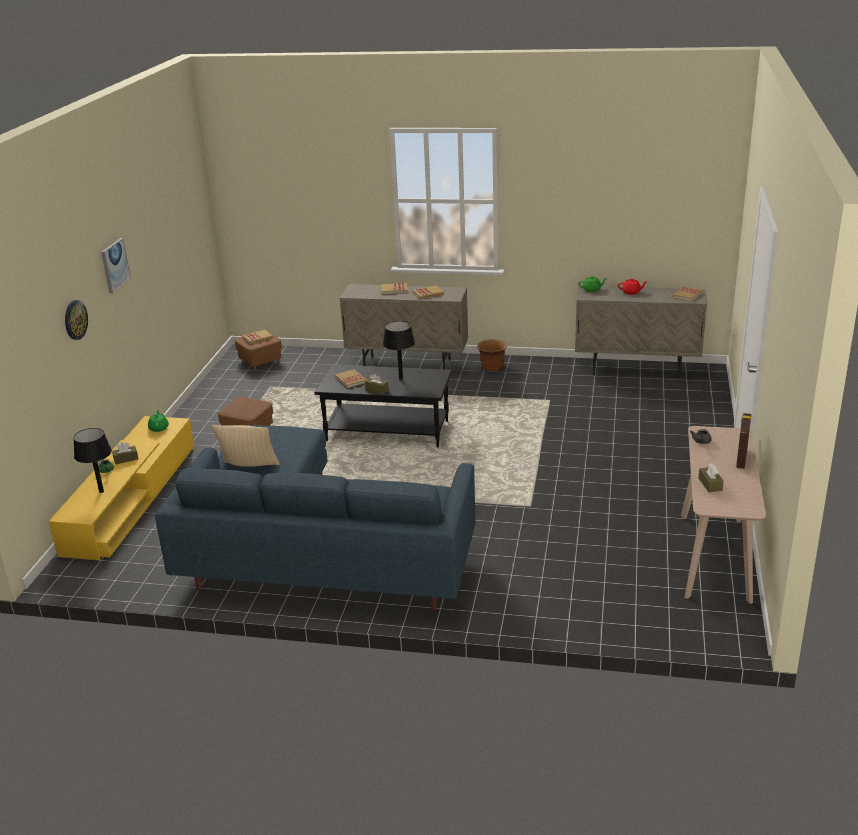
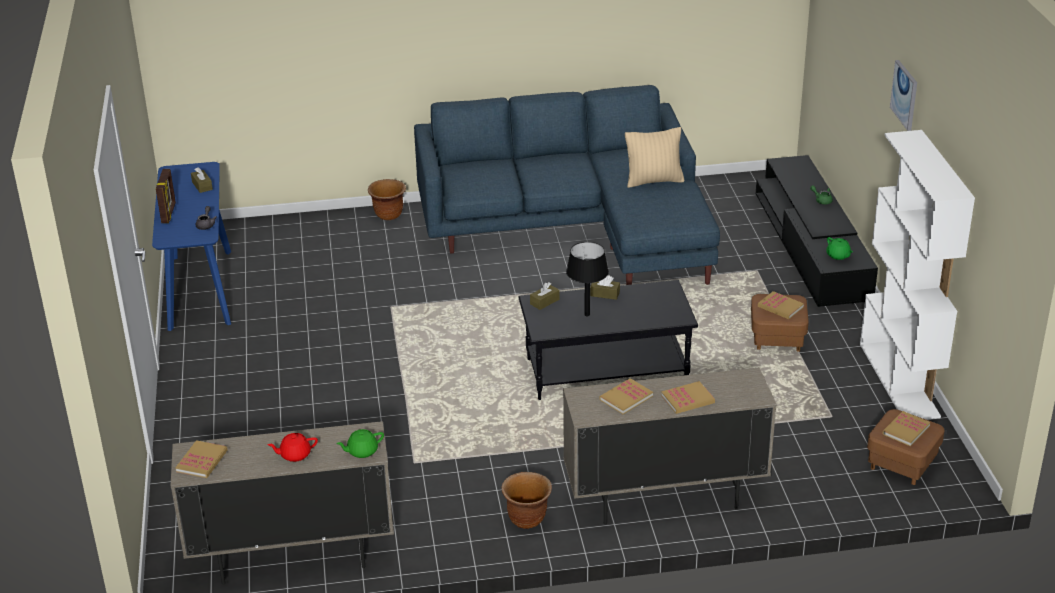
camera: 160 degrees right, 5 degrees up
(75, 319) = (865, 69): wall clock -> none
(101, 491) = (798, 183): black table lamp -> none
(126, 459) = (820, 214): brown tissue box -> brown tissue box (544, 302)
(131, 498) = (811, 245): yellow tv stand -> black tv stand
(203, 398) = (900, 380): none -> white bookcase
(351, 380) = (648, 302): book -> book (780, 307)
(497, 612) = (388, 215): none -> brown planter
(715, 556) = (200, 289): beige console table -> blue console table

